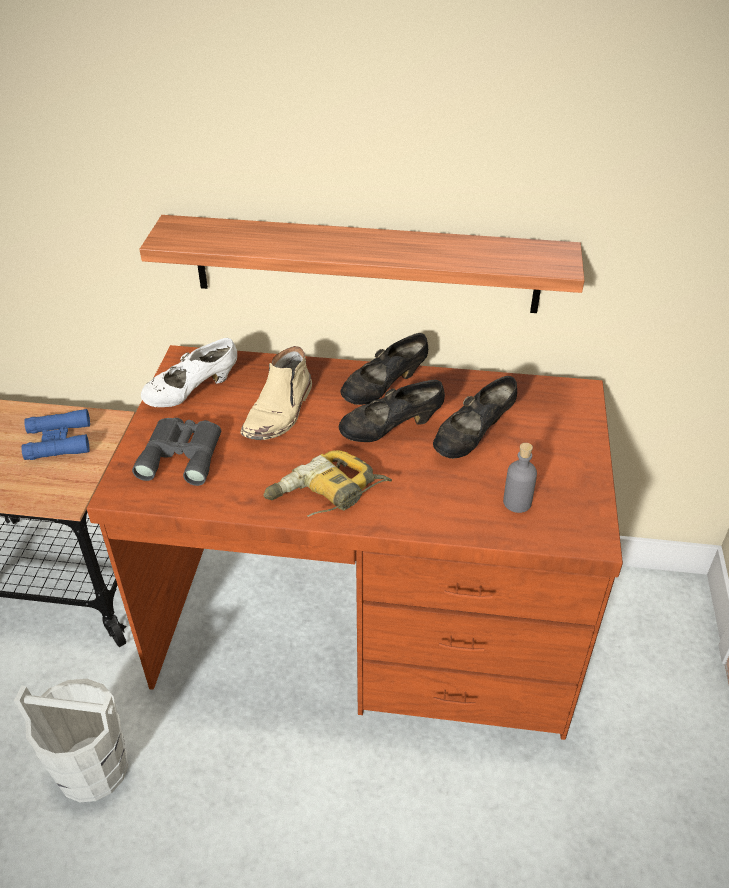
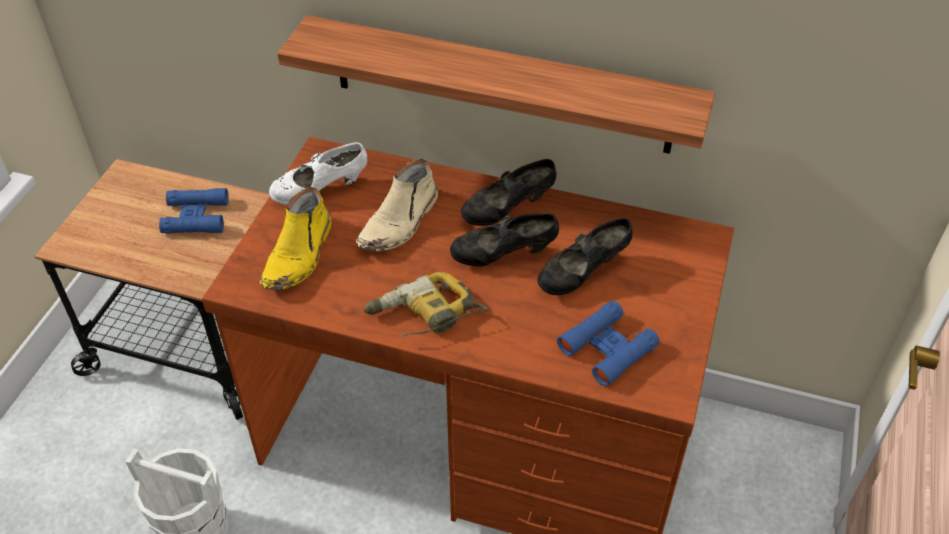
camera: 10 degrees right, 5 degrees up
(183, 454) = (299, 255): grey binoculars -> yellow boot
(517, 502) = (607, 348): grey bottle -> blue binoculars

